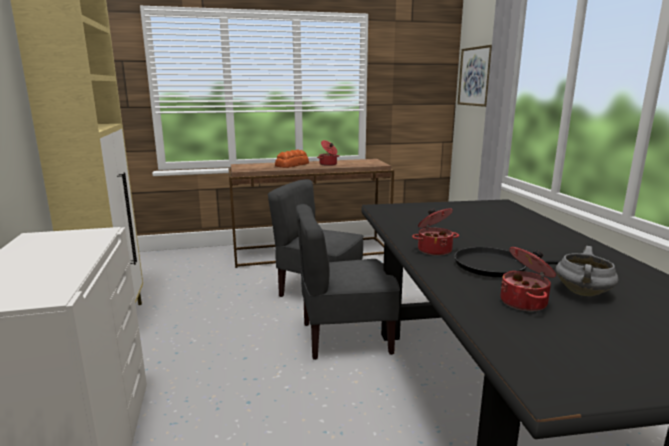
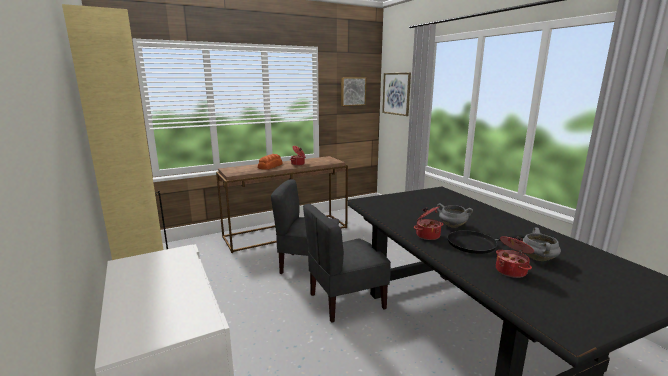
camera: 15 degrees left, 0 degrees up
(416, 74) = (352, 91): none -> picture
(480, 243) = (452, 226): none -> grey cooking pot

